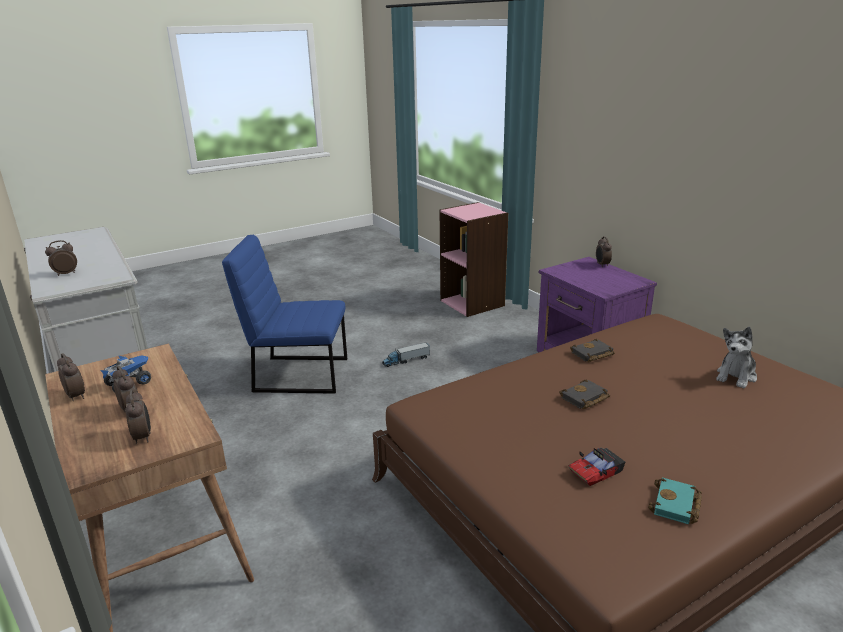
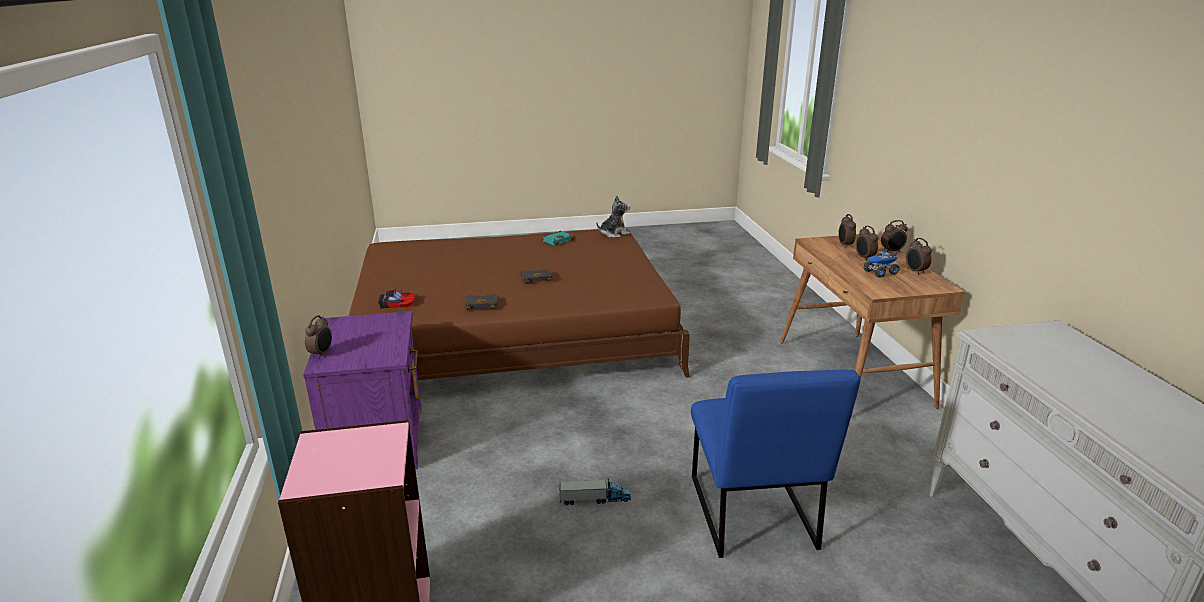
camera: 160 degrees left, 0 degrees up
(66, 274) = (1077, 356): alarm clock -> alarm clock (892, 251)
(298, 374) = (752, 514): blue chair -> blue chair turned 60 degrees clockwise
(596, 471) = (578, 253): toy car -> toy car (397, 303)
(736, 376) = (414, 272): plush toy -> plush toy (614, 234)

